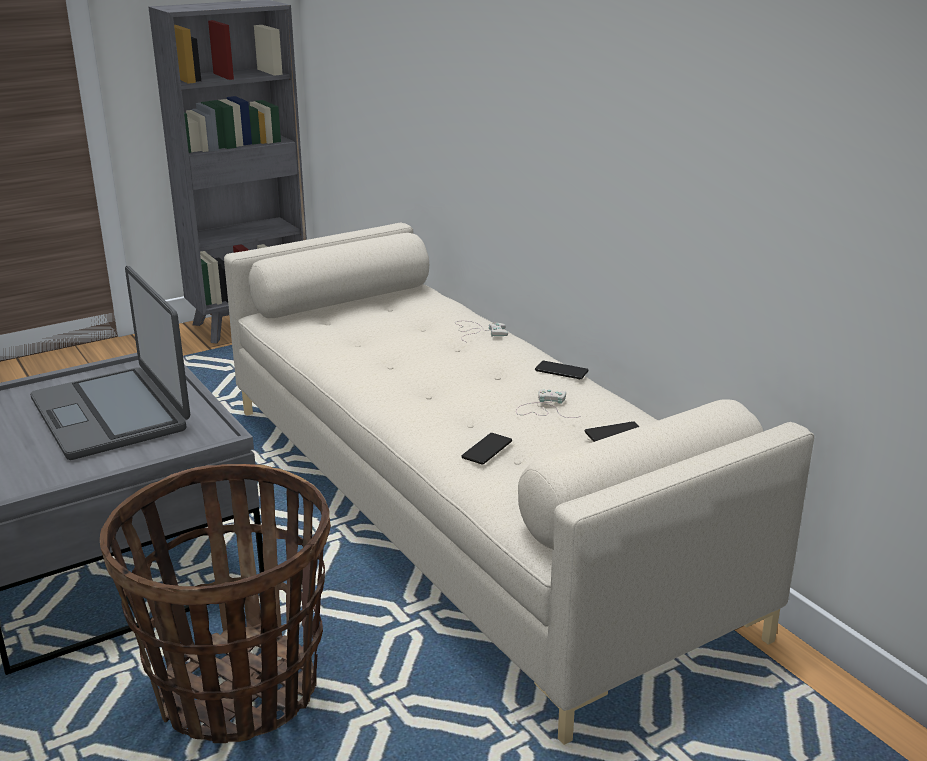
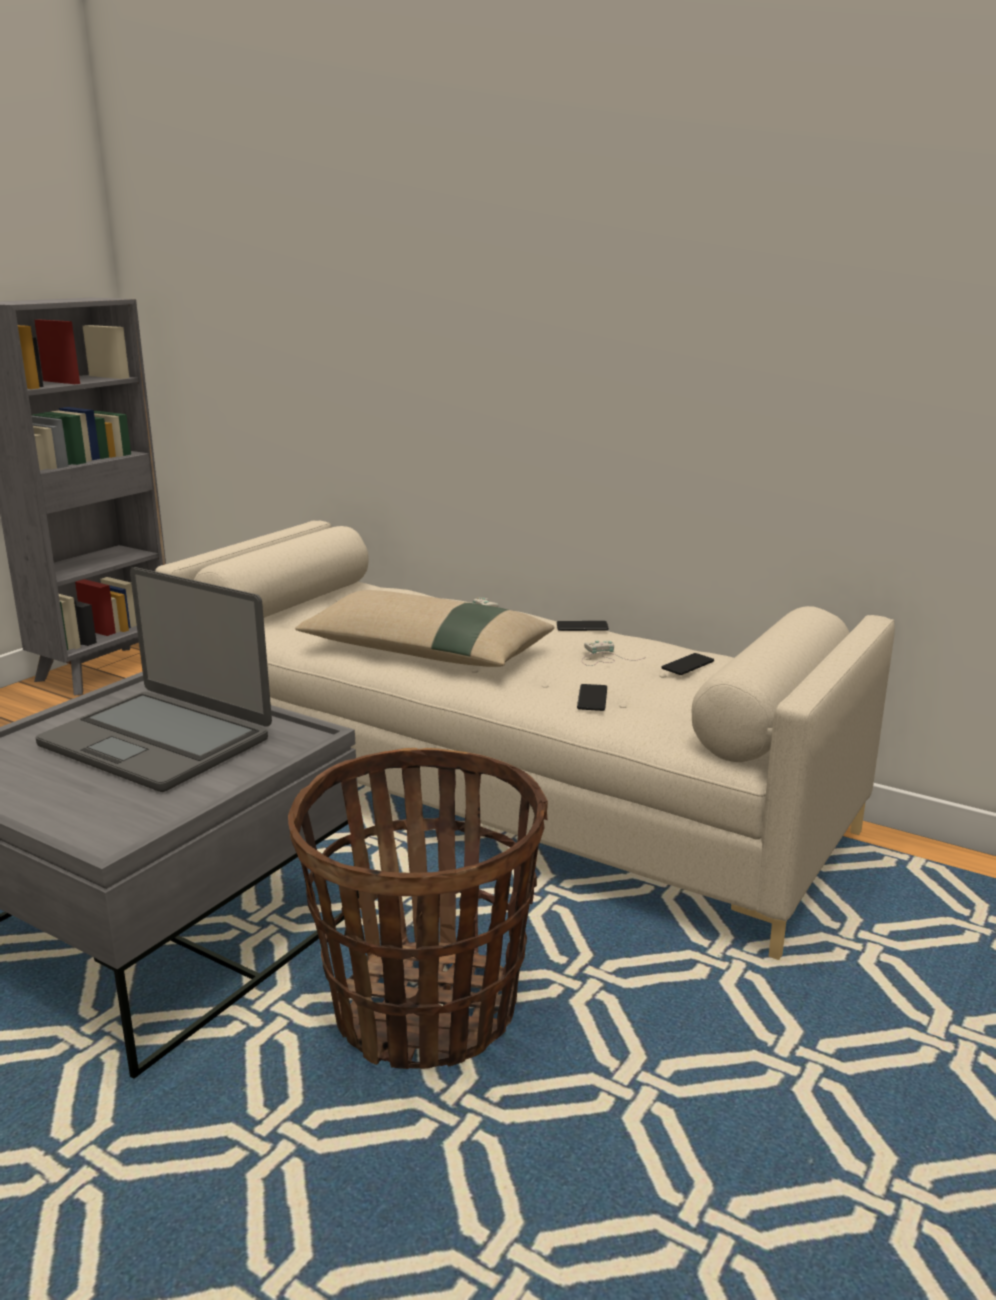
camera: 25 degrees left, 5 degrees down
(398, 370) = (425, 652): none -> beige pillow

